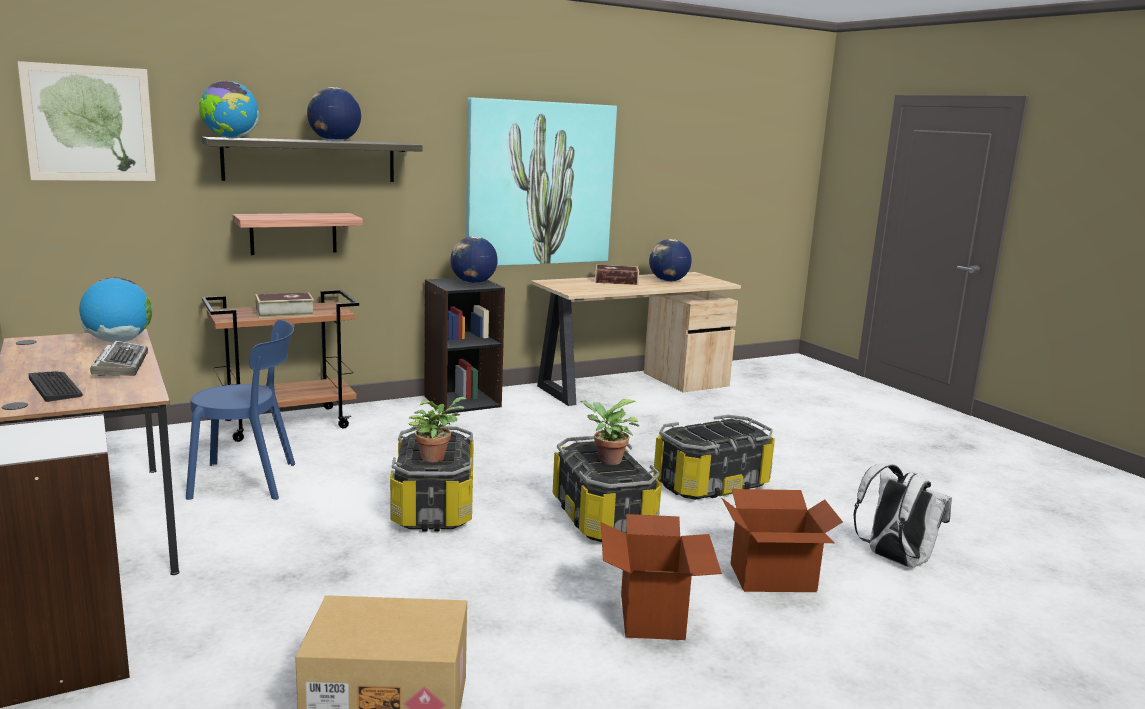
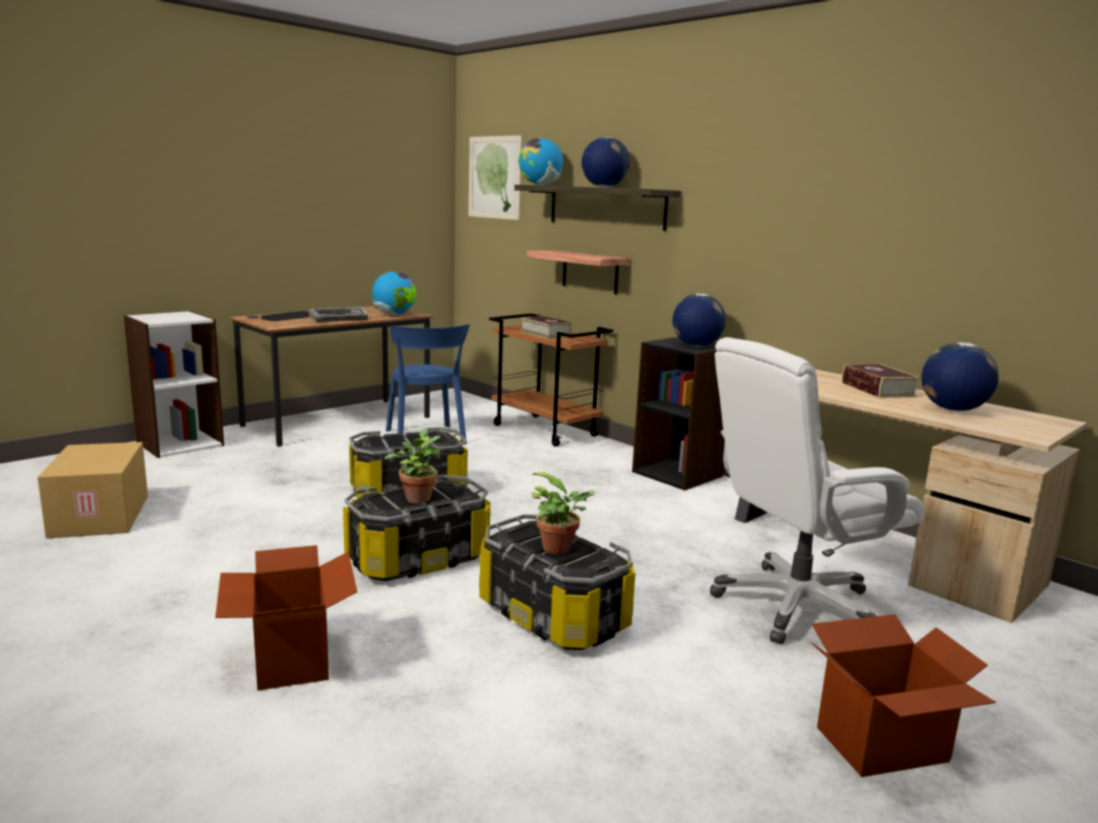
camera: 75 degrees right, 0 degrees up
(435, 457) = (392, 442): potted plant -> potted plant (560, 549)
(539, 183) = (820, 244): picture -> none
(653, 616) = (209, 594): cardboard box -> cardboard box (883, 745)
(705, 421) = (795, 606): none -> white office chair
(894, 560) = (361, 767): white backpack -> none

